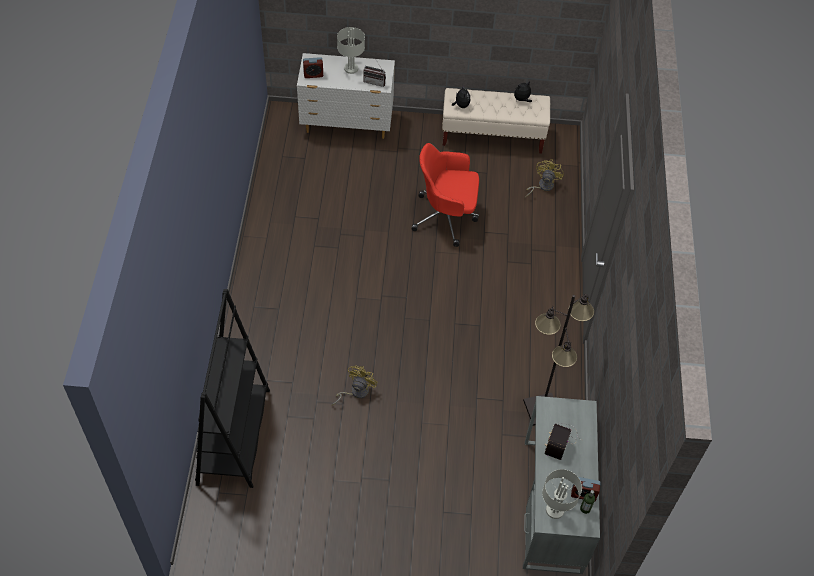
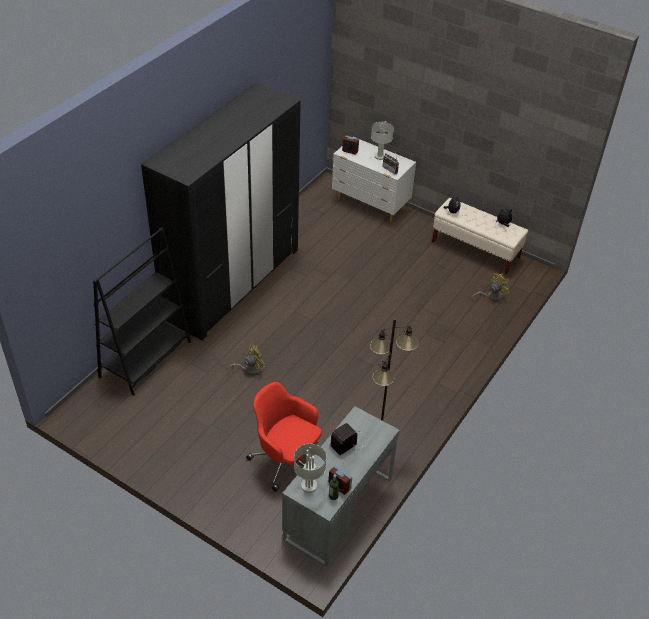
camera: 30 degrees right, 10 degrees down
(263, 293) = (232, 282): none -> black wardrobe
(446, 217) = (400, 287): red office chair -> red office chair (286, 460)

